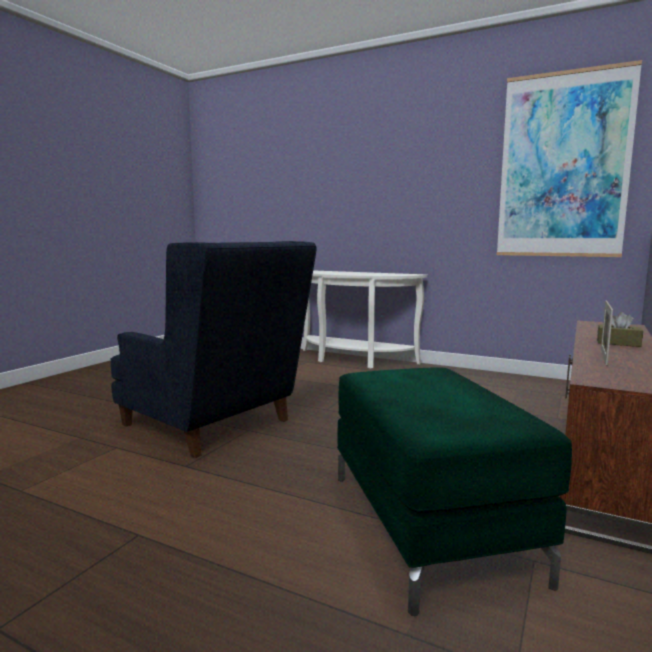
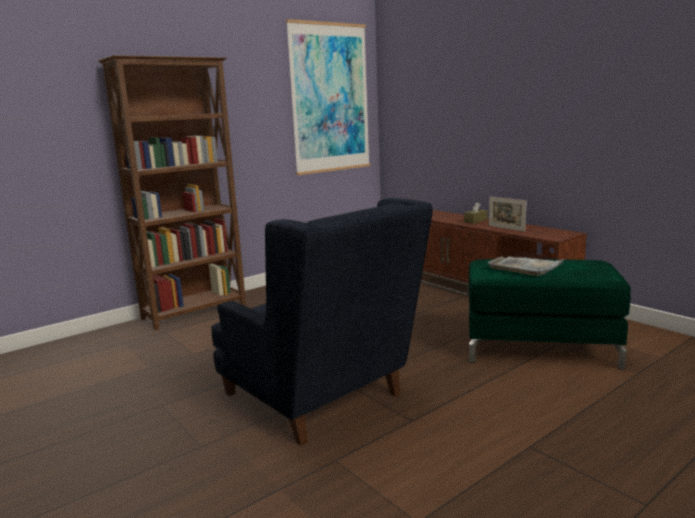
camera: 65 degrees left, 5 degrees up
(215, 426) = (322, 399): blue armchair -> blue armchair turned 75 degrees clockwise
(352, 360) = (196, 312): white console table -> brown bookcase
(416, 383) = (525, 267): none -> grey tray

